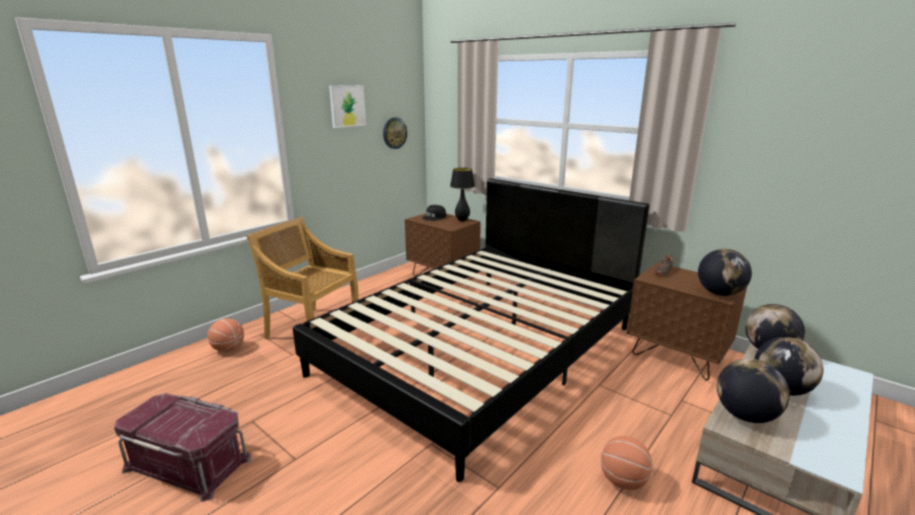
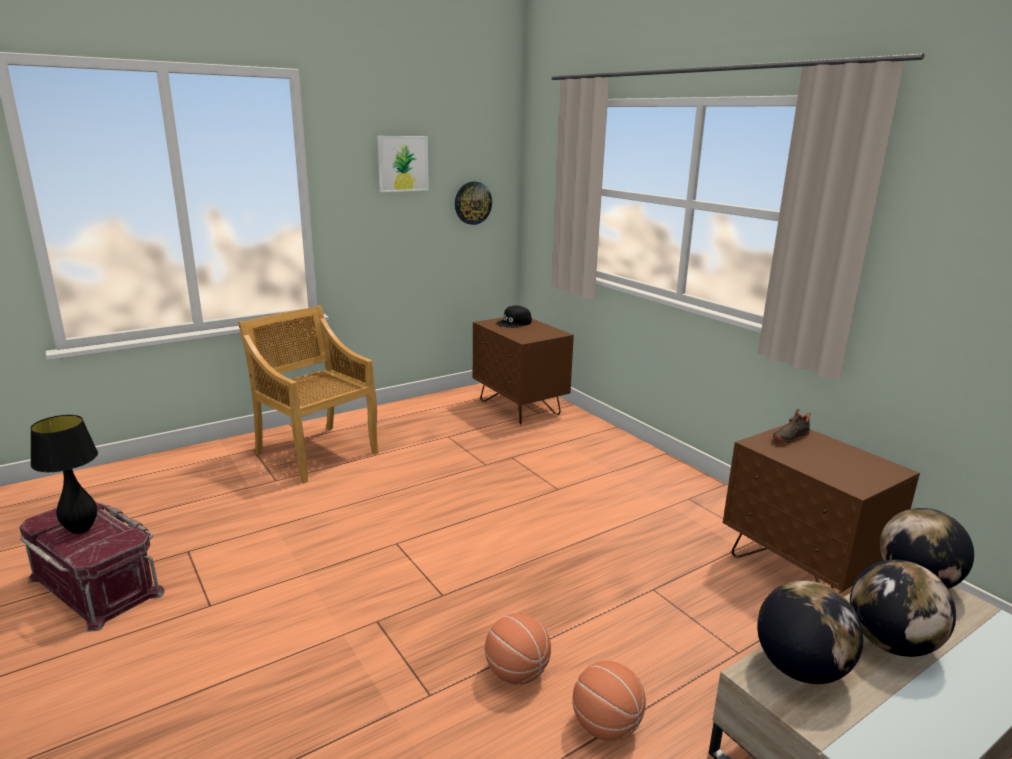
camera: 15 degrees right, 0 degrees up
(228, 348) = (209, 461): basketball -> basketball (516, 673)
(462, 220) = (549, 331): black table lamp -> black table lamp (81, 529)
(480, 350) = (512, 512): black bed -> none
(719, 293) = (857, 481): globe -> none

